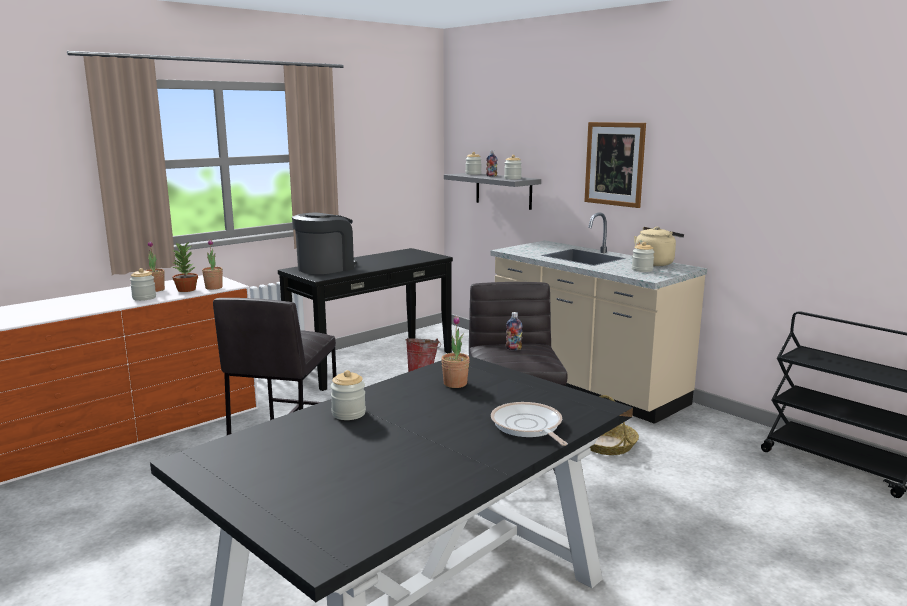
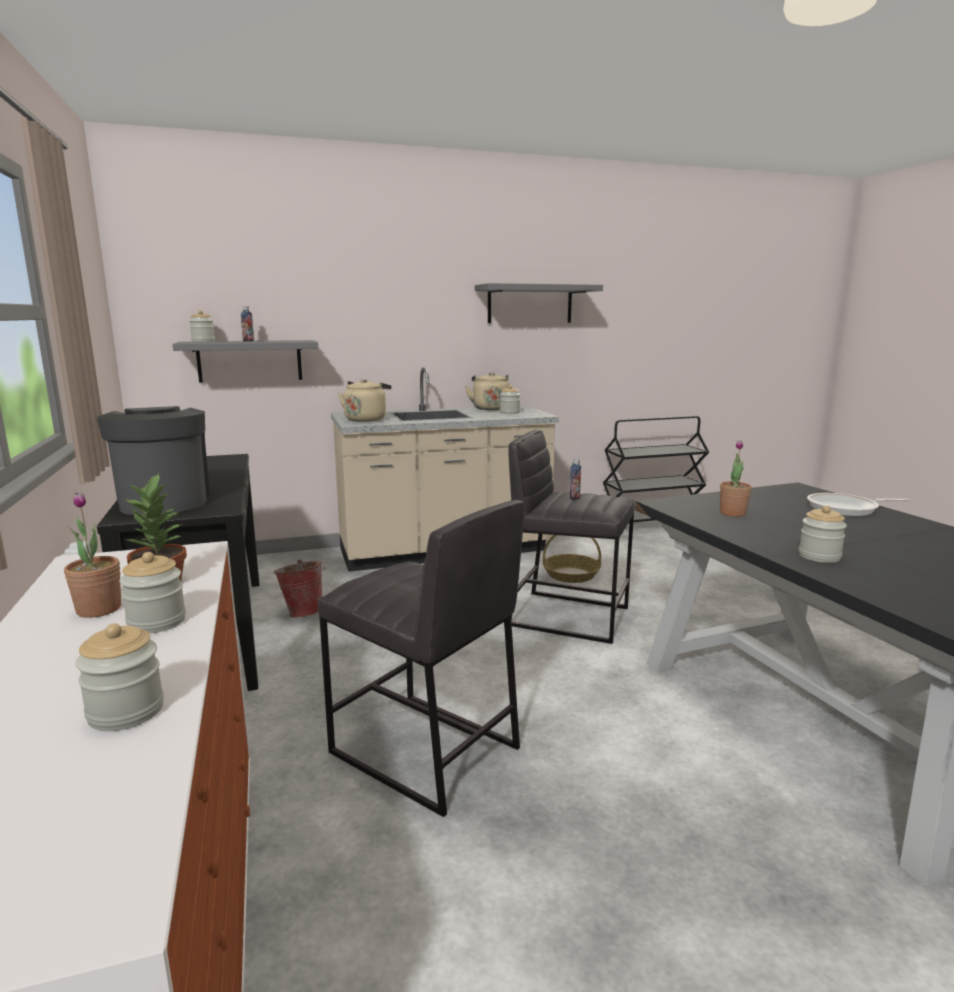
camera: 65 degrees left, 0 degrees up
(214, 287) = (190, 562): potted plant -> none
(512, 178) = (291, 341): jar -> jar (126, 712)
(530, 249) = (366, 419): none -> beige kettle
(614, 164) = (416, 316): picture -> none
(725, 158) = (530, 304): none -> grey shelf

